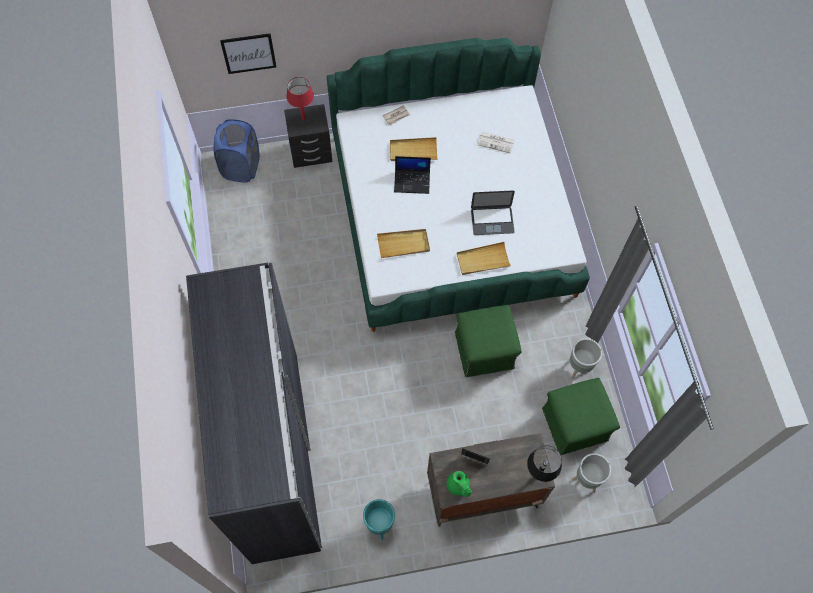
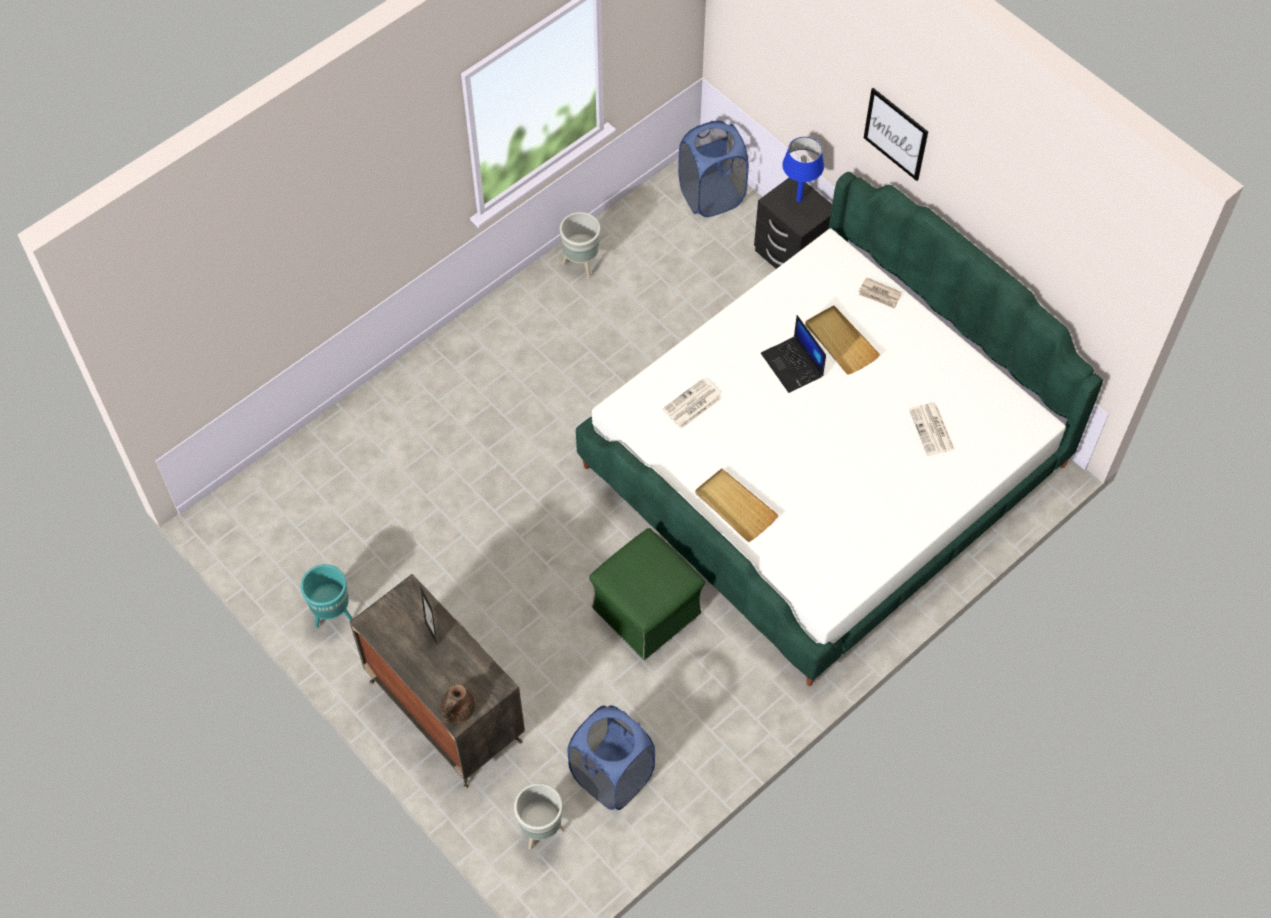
camera: 60 degrees right, 5 degrees down
(249, 53) = (783, 63): picture -> picture (895, 134)
(274, 455) = (351, 453): grey wardrobe -> none
(303, 118) = (798, 199): red table lamp -> blue table lamp
(403, 244) = (691, 404): beige tray -> newspaper
(458, 486) = (388, 627): green teapot -> none
(492, 220) = (804, 487): laptop -> none
(537, 475) = (457, 710): black table lamp -> brown teapot
(574, 424) = (611, 776): green ottoman -> blue laundry basket
(579, 368) = (701, 742): grey planter -> grey planter (581, 265)

